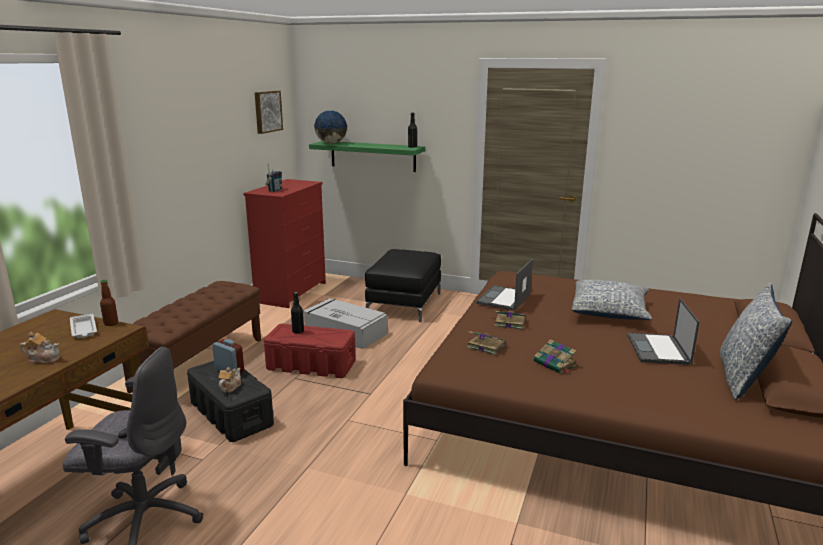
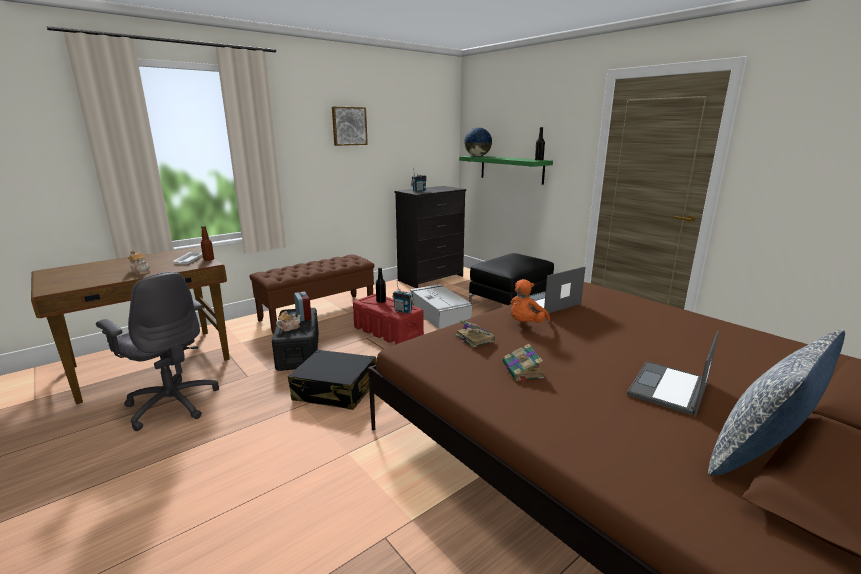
camera: 30 degrees right, 0 degrees up
(267, 111) = (428, 127): picture -> picture (349, 126)
(292, 292) = (431, 278): red dresser -> black dresser
(326, 442) = (336, 390): none -> black suitcase
(336, 337) = (403, 311): none -> radio
(509, 323) = (525, 324): book -> orange plush toy
(609, 311) = (653, 337): pillow -> none

